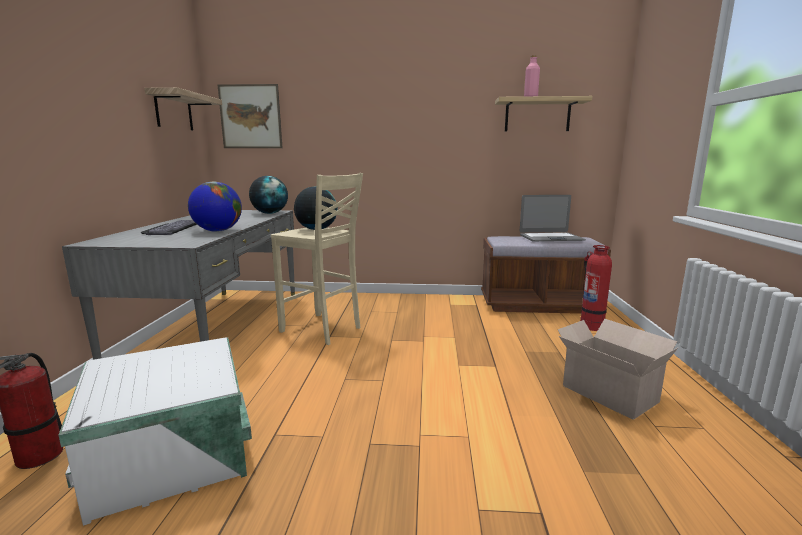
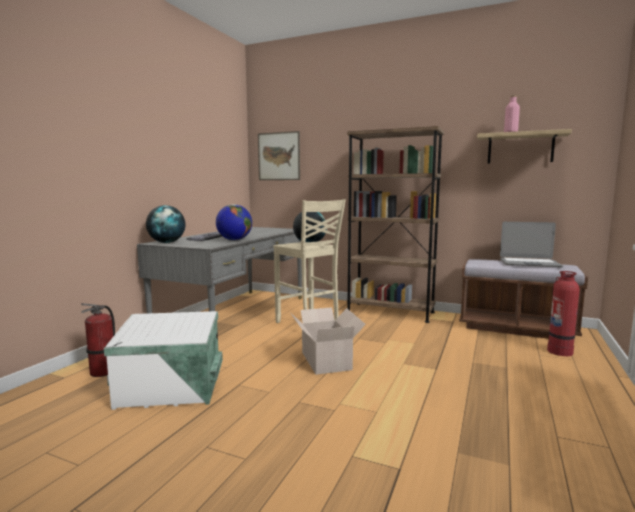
camera: 20 degrees right, 5 degrees down
(174, 111) = (223, 154): shelf -> none
(270, 213) = (284, 230): globe -> globe (167, 242)
(406, 302) = (390, 312): none -> brown bookcase
(607, 392) = (529, 404): cardboard box -> cardboard box (326, 360)

